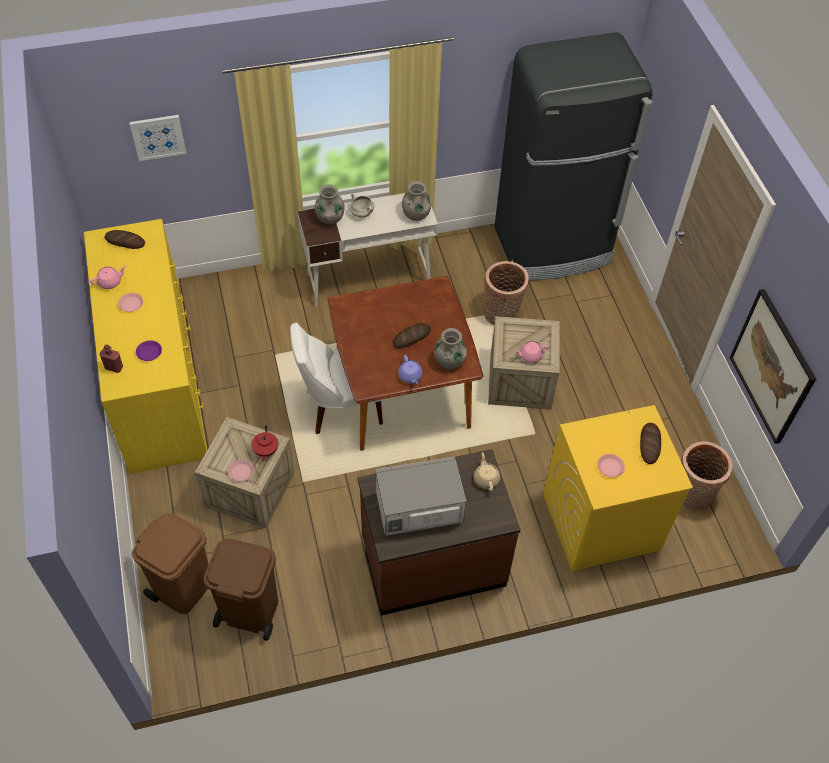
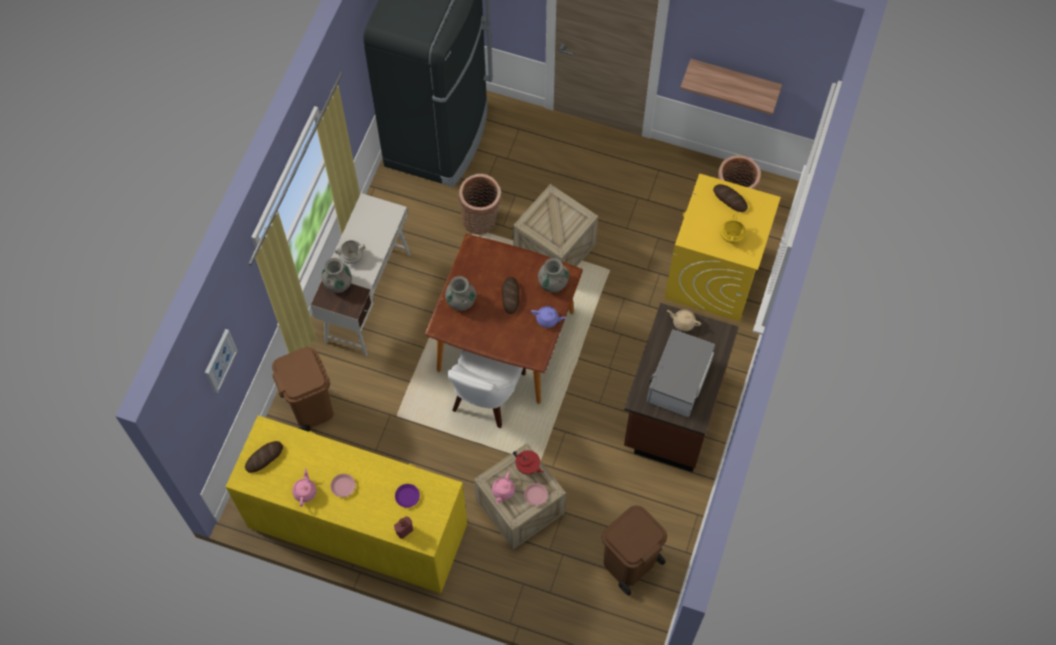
camera: 55 degrees left, 10 degrees up
(184, 587) = (577, 601): brown trash can -> brown trash can (310, 407)
(416, 214) = (384, 216): grey vase -> grey vase (461, 301)
(530, 356) = (568, 225): pink teapot -> pink teapot (503, 491)
(610, 467) = (732, 236): pink plate -> yellow cooking pot
(772, 366) = (734, 79): picture -> shelf

